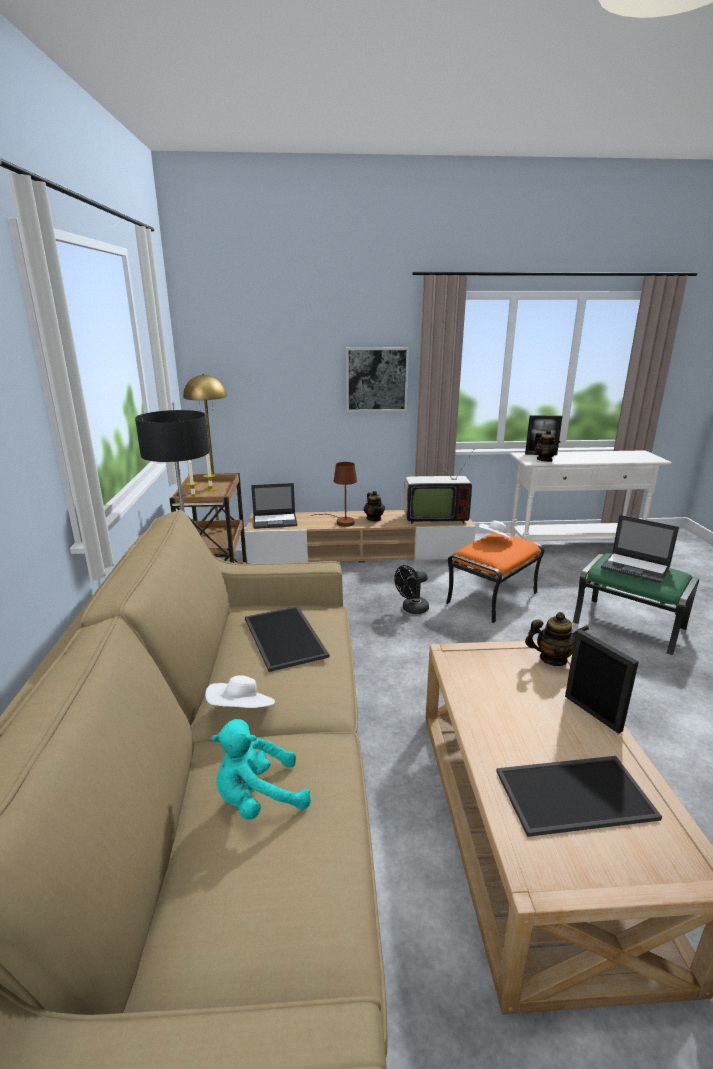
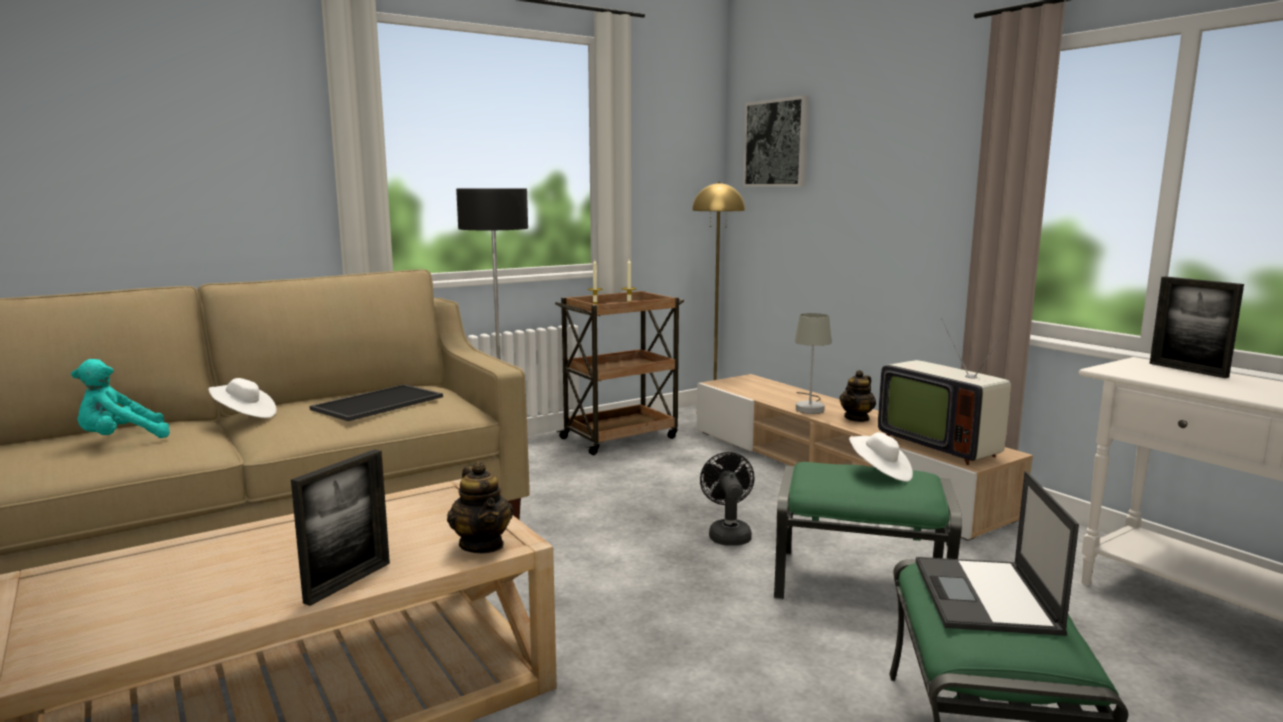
camera: 60 degrees right, 10 degrees down
(258, 799) = (121, 440): turquoise plush toy -> turquoise plush toy turned 75 degrees counterclockwise
(275, 521) = (749, 385): laptop -> none
(341, 522) = (810, 407): brown table lamp -> grey table lamp
(376, 379) = (929, 197): picture -> picture (776, 143)
(412, 609) = (728, 534): black fan -> black fan turned 60 degrees clockwise
(492, 597) = (861, 582): orange ottoman -> green ottoman
(544, 460) = (1151, 374): teapot -> none
(575, 793) = (172, 587): tray -> none

